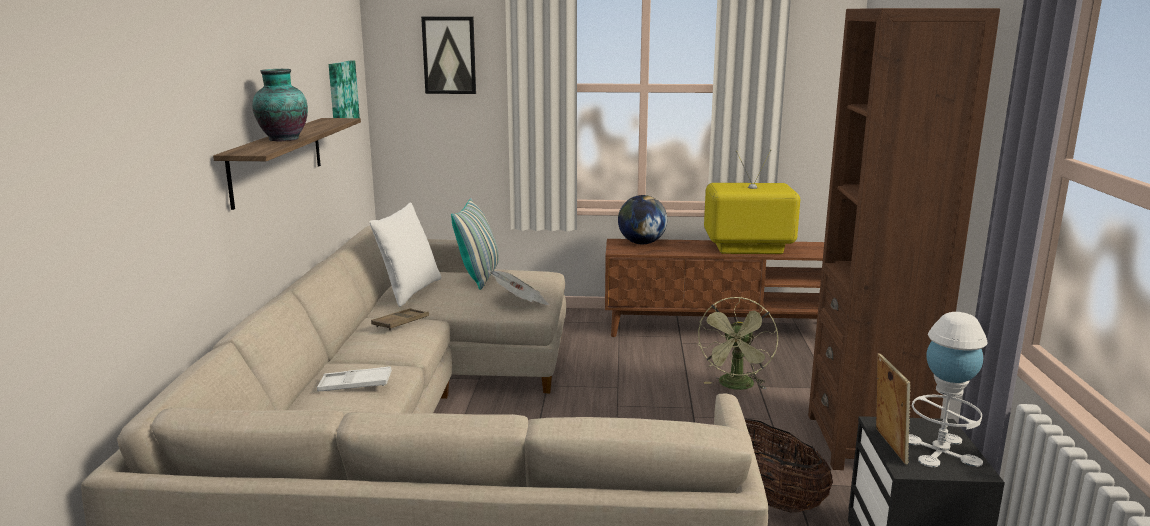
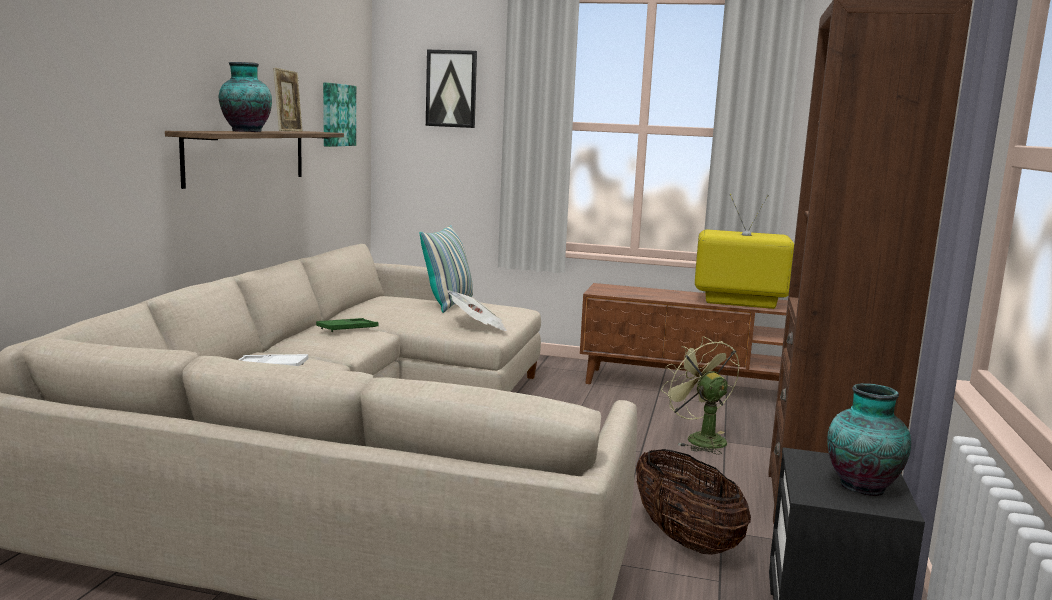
camera: 10 degrees right, 5 degrees down
(400, 323) = (347, 329): brown tray -> green tray
(409, 291) = (372, 308): white pillow -> none
(641, 243) = (627, 289): globe -> none
(736, 386) = (699, 439): green fan -> green fan turned 120 degrees clockwise
(887, 445) = (800, 474): picture frame -> picture frame (289, 131)
(940, 450) = (861, 485): white table lamp -> vase

